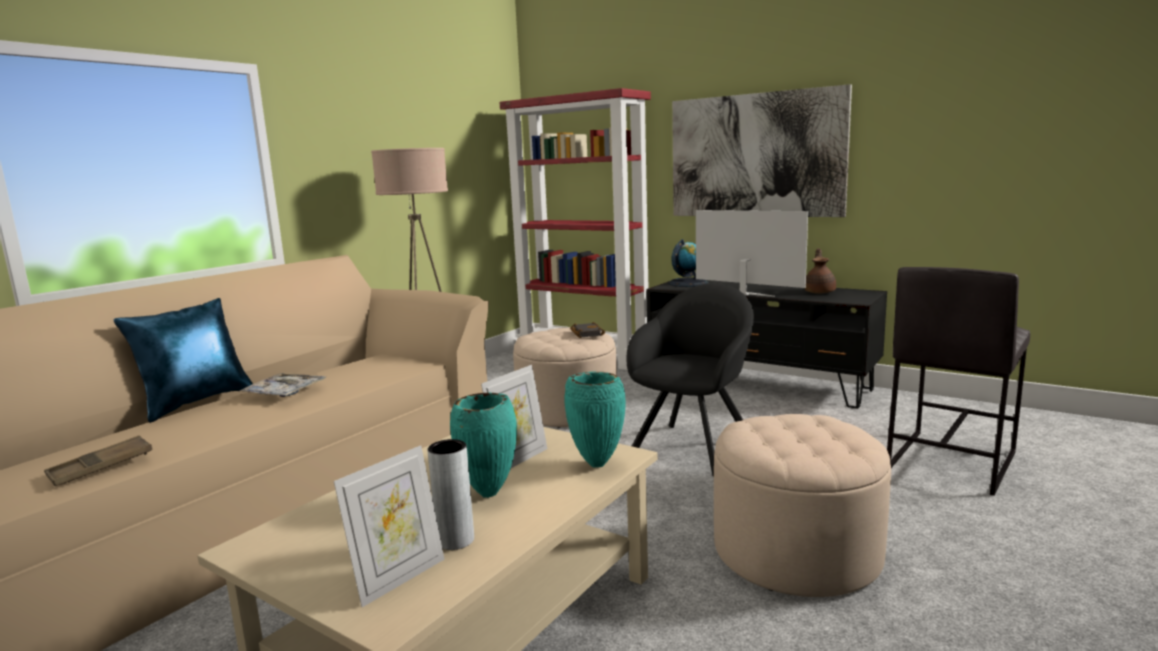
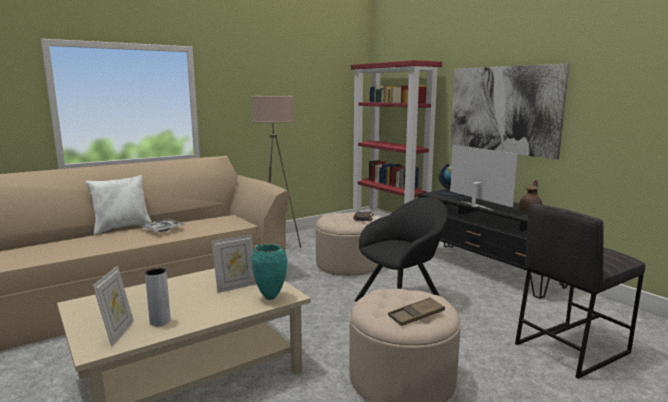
camera: 20 degrees right, 0 degrees up
(101, 467) = (54, 253): brown tray -> brown tray (416, 315)
(196, 403) = (122, 228): blue pillow -> white pillow
(399, 578) = (118, 333): picture frame -> picture frame turned 60 degrees counterclockwise
(489, 494) = (200, 302): turquoise vase -> none

